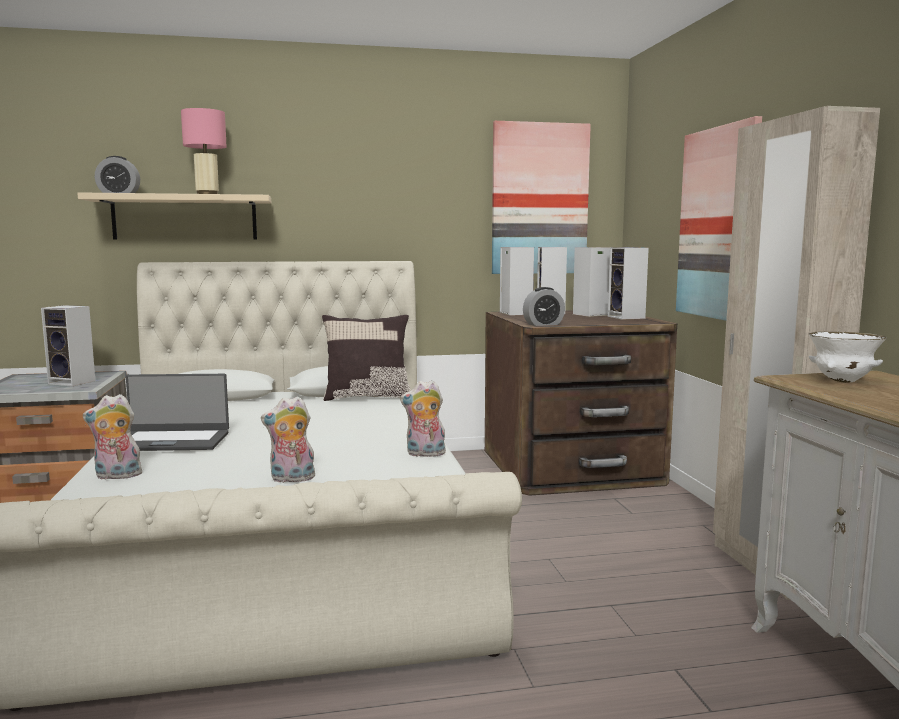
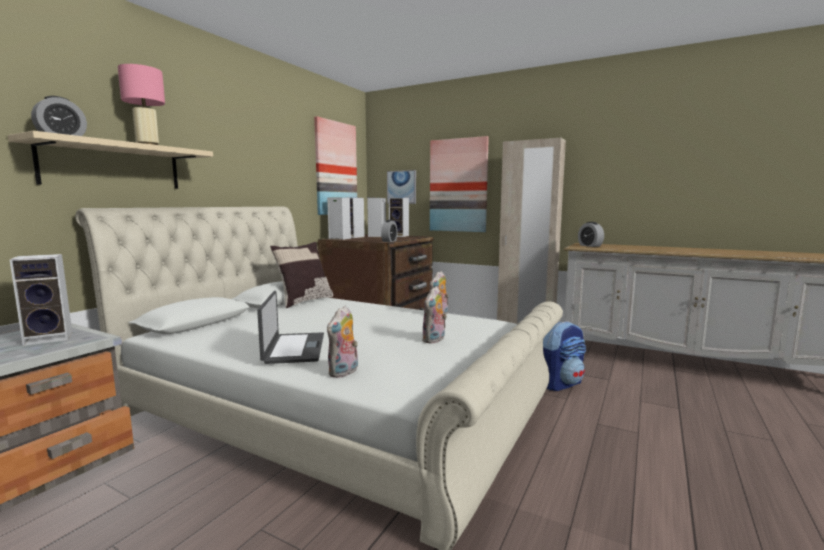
camera: 50 degrees left, 0 degrees up
(171, 441) = (293, 348): laptop -> laptop turned 45 degrees counterclockwise
(592, 664) = (561, 384): none -> backpack
(654, 227) = (401, 187): none -> picture
(843, 381) = (590, 246): white bowl -> alarm clock

